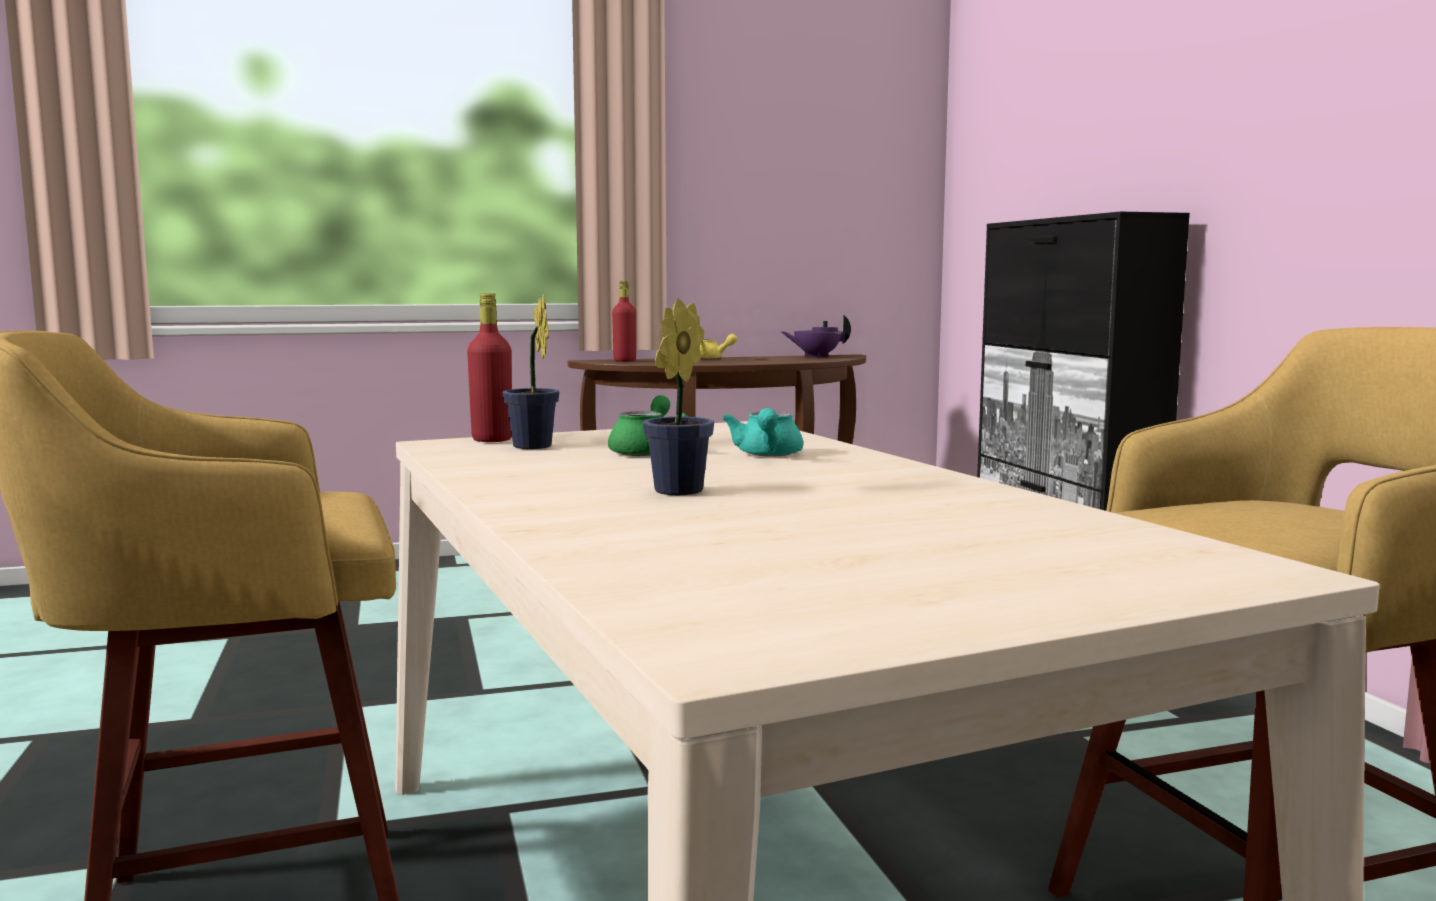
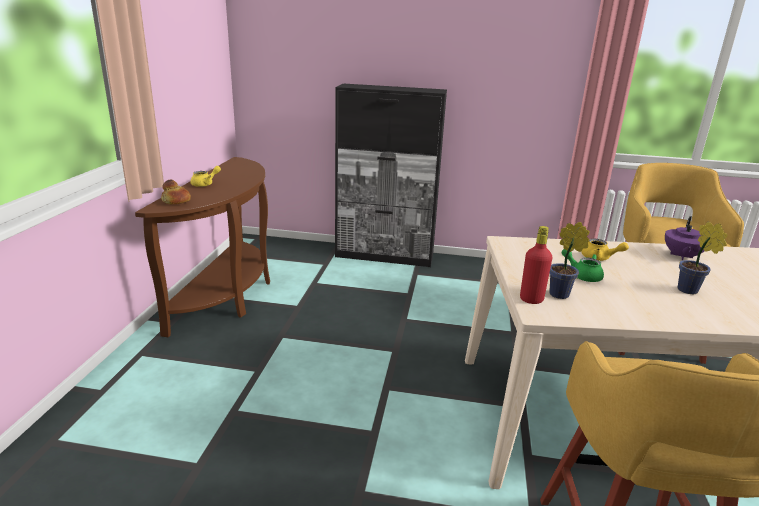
camera: 65 degrees left, 15 degrees up
(624, 361) = (176, 201): red bottle -> bread
(767, 455) = (599, 258): turquoise teapot -> yellow teapot
(816, 356) = (232, 165): purple teapot -> purple teapot (681, 256)

